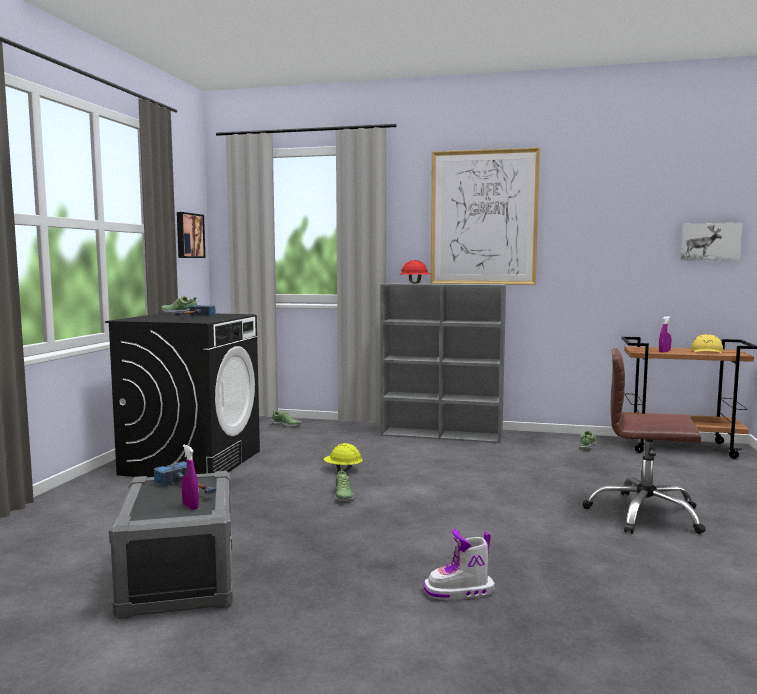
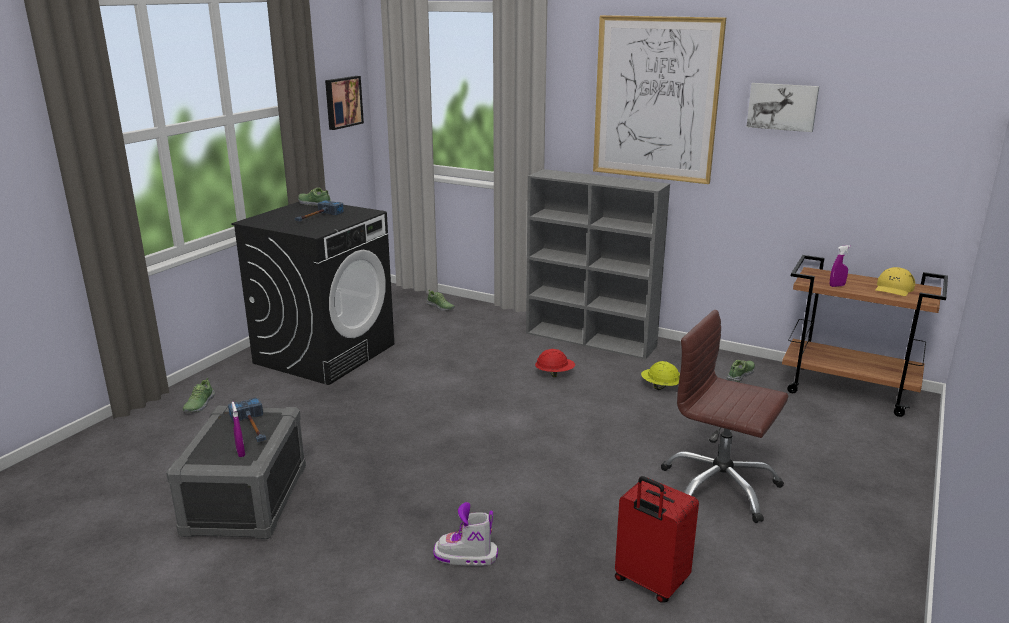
camera: 15 degrees right, 15 degrees up
(343, 470) = (458, 381): yellow hard hat -> yellow hard hat (660, 387)
(343, 496) = (437, 418): shoe -> shoe (199, 404)
(416, 283) = (569, 175): red hard hat -> red hard hat (554, 374)
(654, 587) = (649, 583): none -> red suitcase
(710, 241) = (926, 152): picture -> picture (782, 106)

